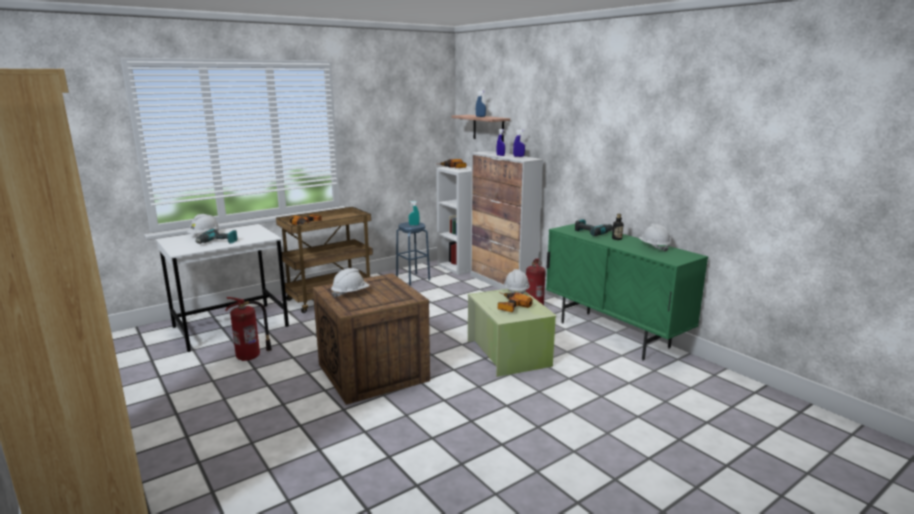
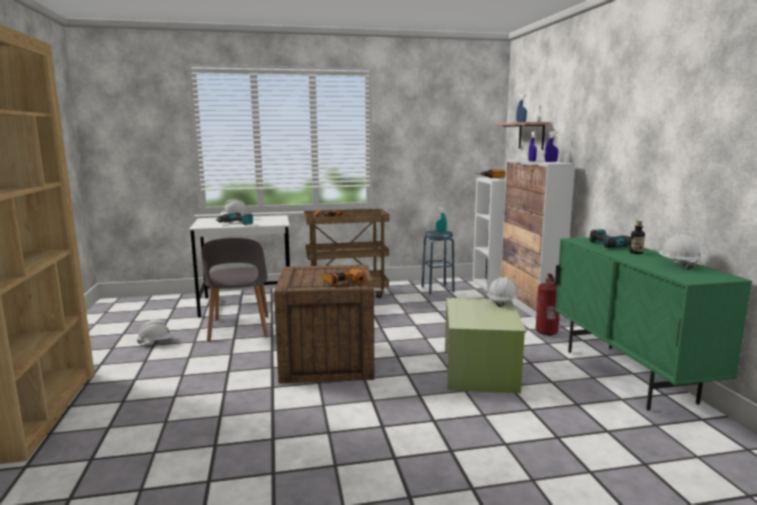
camera: 25 degrees right, 5 degrees down
(250, 357) = (239, 329): fire extinguisher -> grey chair
(350, 293) = (308, 274): white hard hat -> white hard hat (156, 342)
(510, 306) = (479, 314): power drill -> power drill (342, 281)

